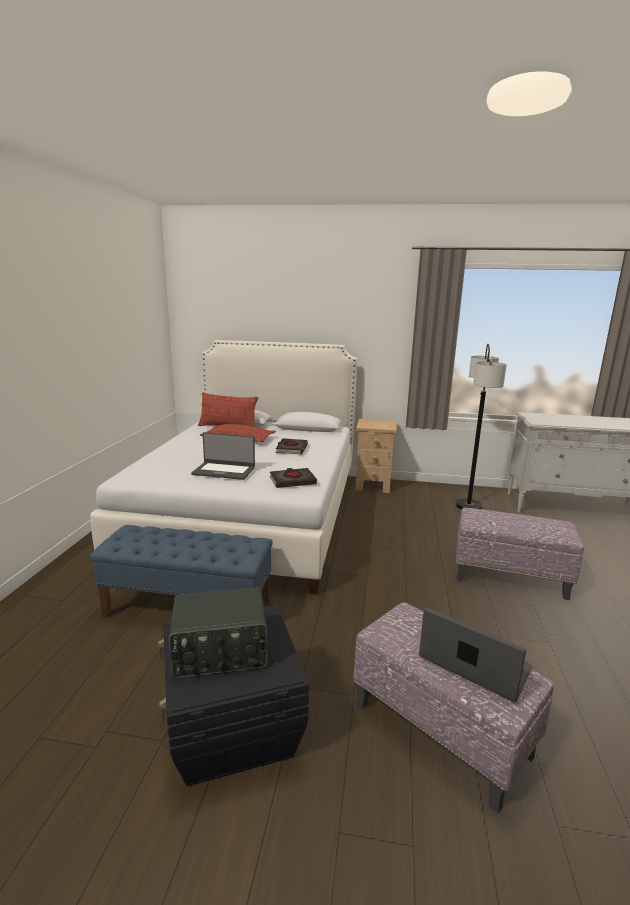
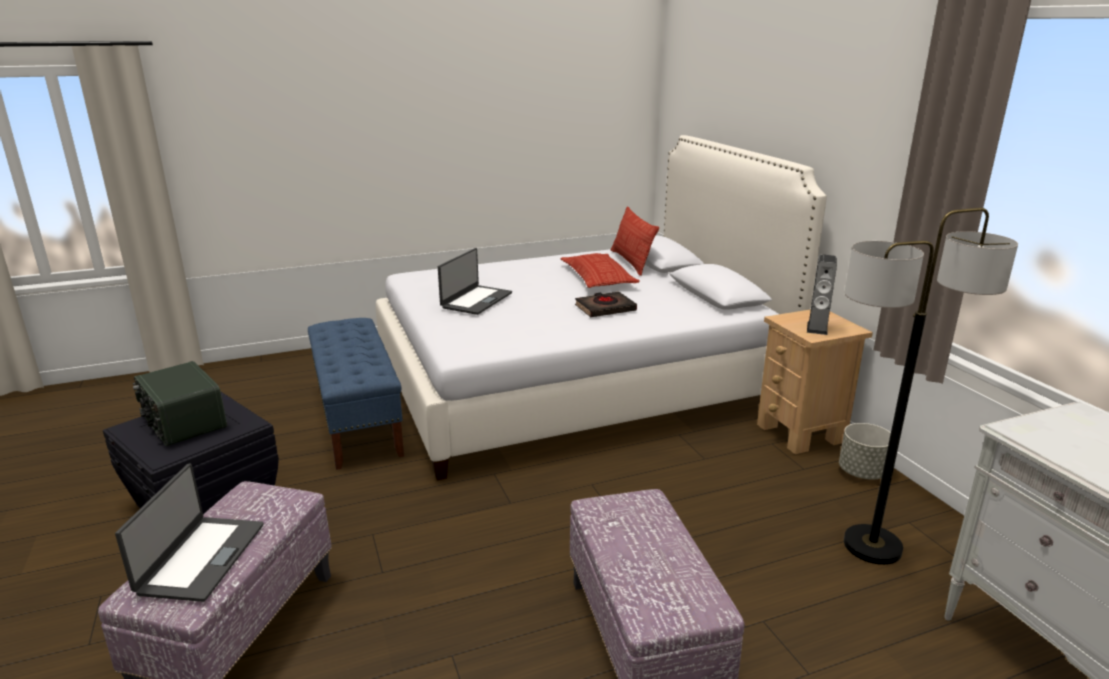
camera: 60 degrees right, 5 degrees up
(224, 471) = (476, 300): laptop -> laptop turned 135 degrees counterclockwise
(292, 481) = (492, 336): black book -> none
(382, 425) = (817, 328): none -> speaker
(416, 487) = (862, 472): none -> grey planter

